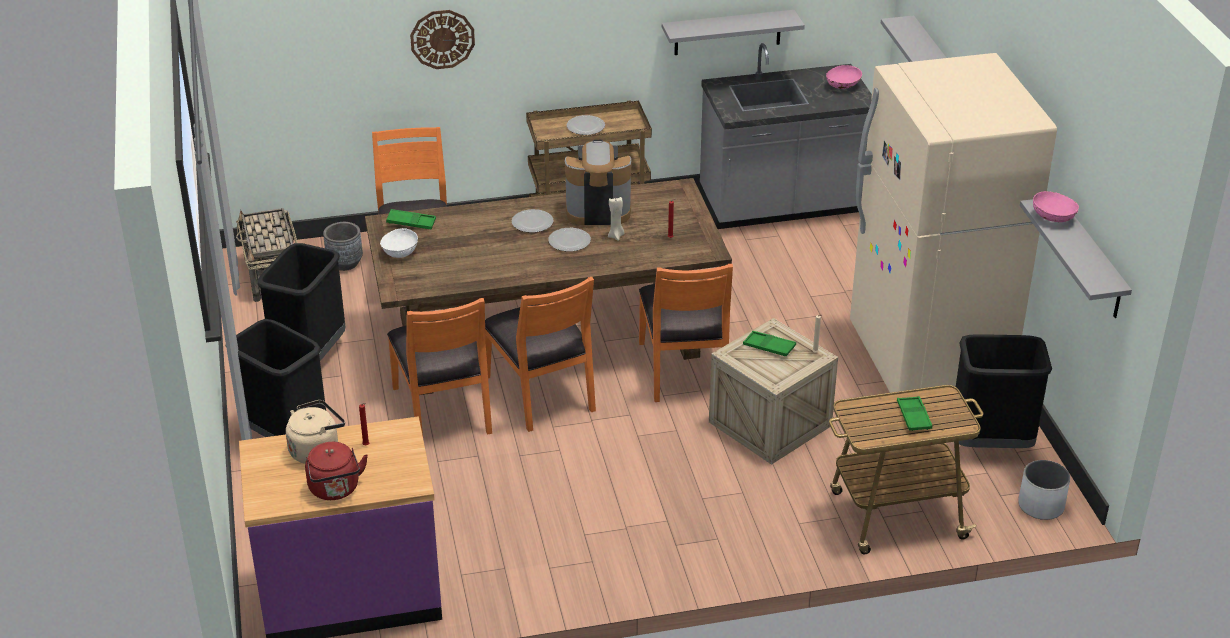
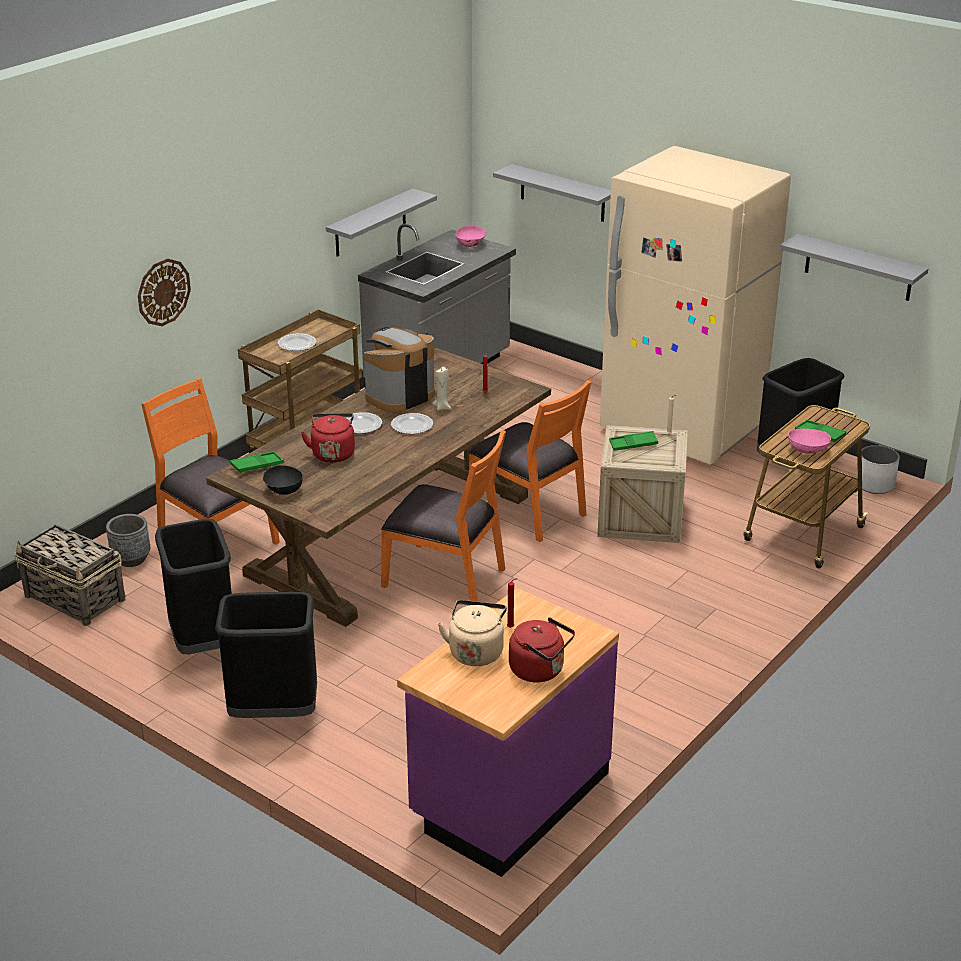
camera: 40 degrees left, 5 degrees down
(400, 252) = (283, 490): white bowl -> black bowl
(444, 410) = (385, 626): orange chair -> none
(477, 238) = (333, 453): none -> red kettle
(1053, 217) = (816, 246): pink bowl -> pink bowl (807, 450)

